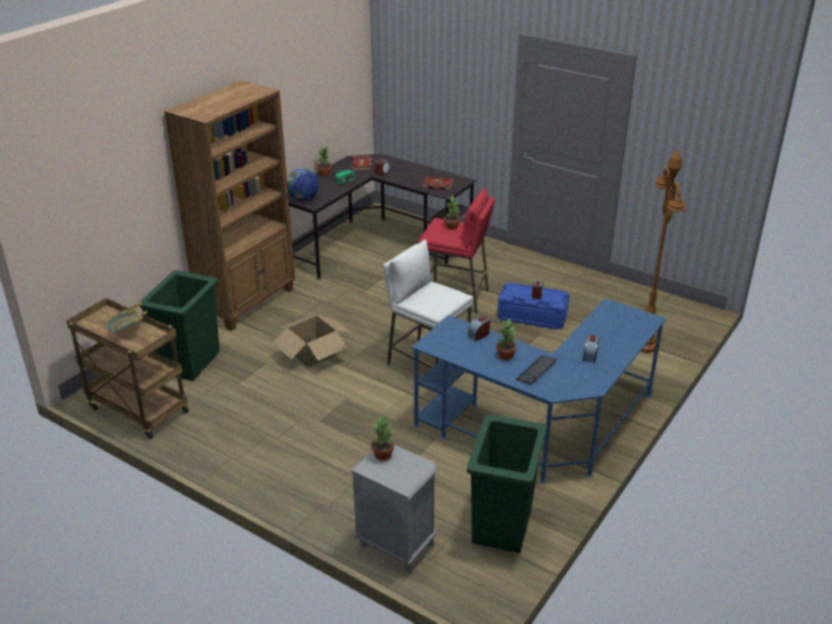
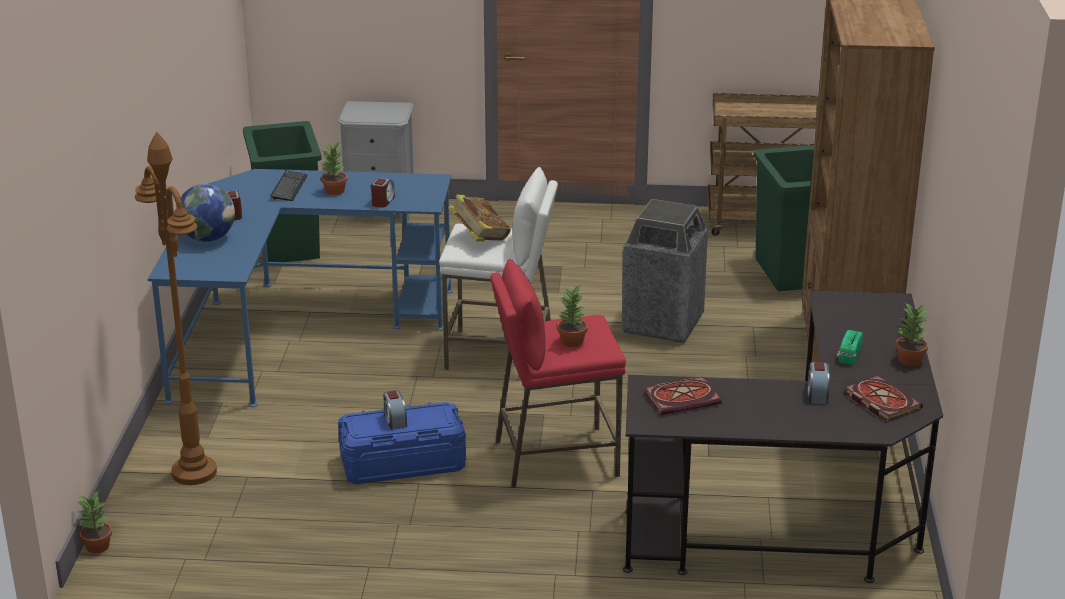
camera: 150 degrees right, 5 degrees down
(130, 331) = (764, 115): book -> book (479, 238)
(303, 199) = (858, 303): globe -> globe (208, 238)
(313, 352) = (663, 323): cardboard box -> trash can
(383, 455) = (394, 115): potted plant -> potted plant (97, 547)

